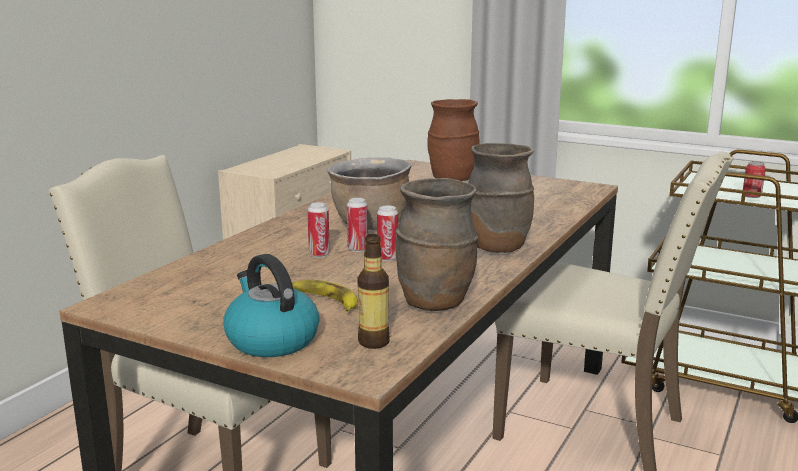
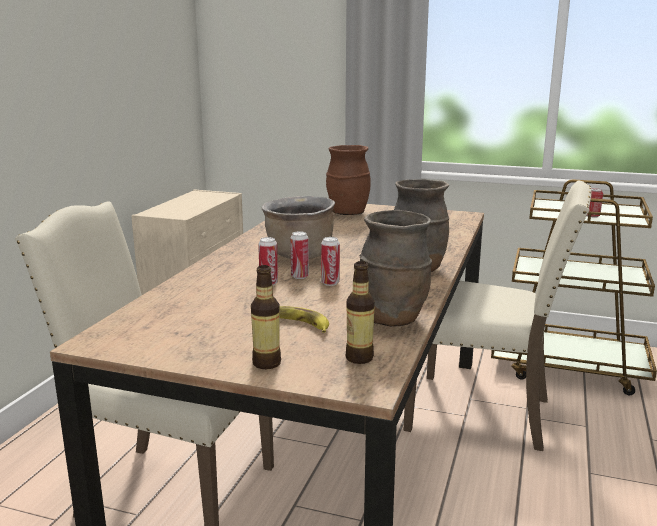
camera: 10 degrees left, 0 degrees up
(271, 340) = (266, 363): kettle -> bottle

